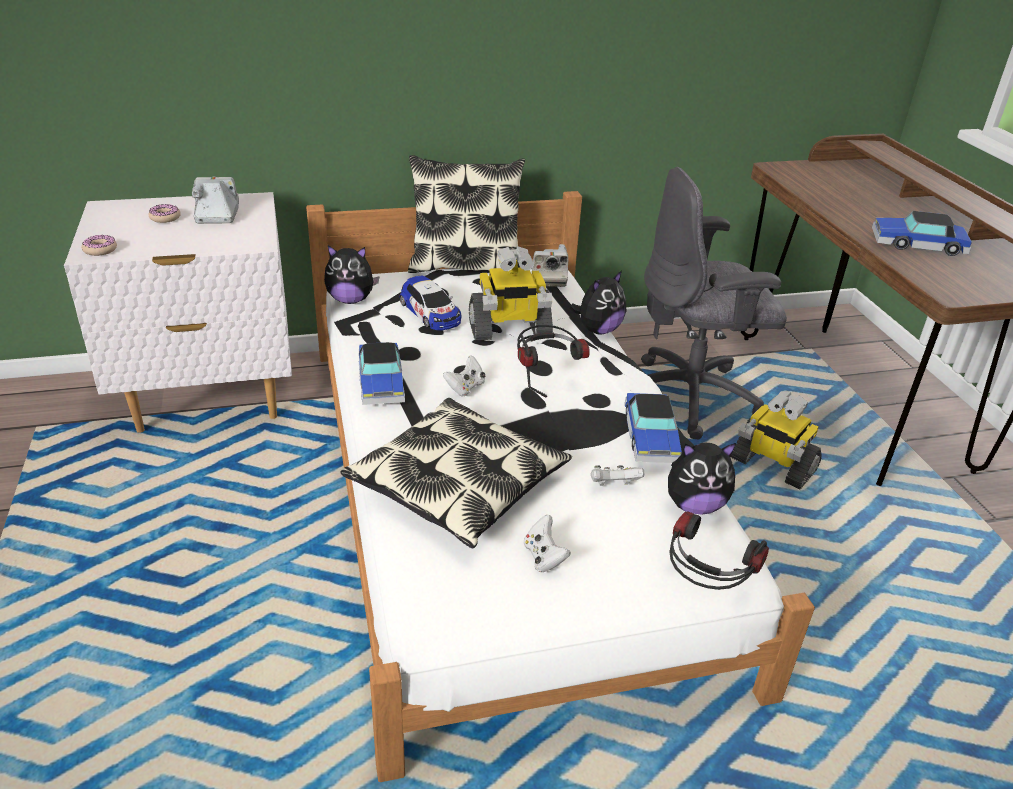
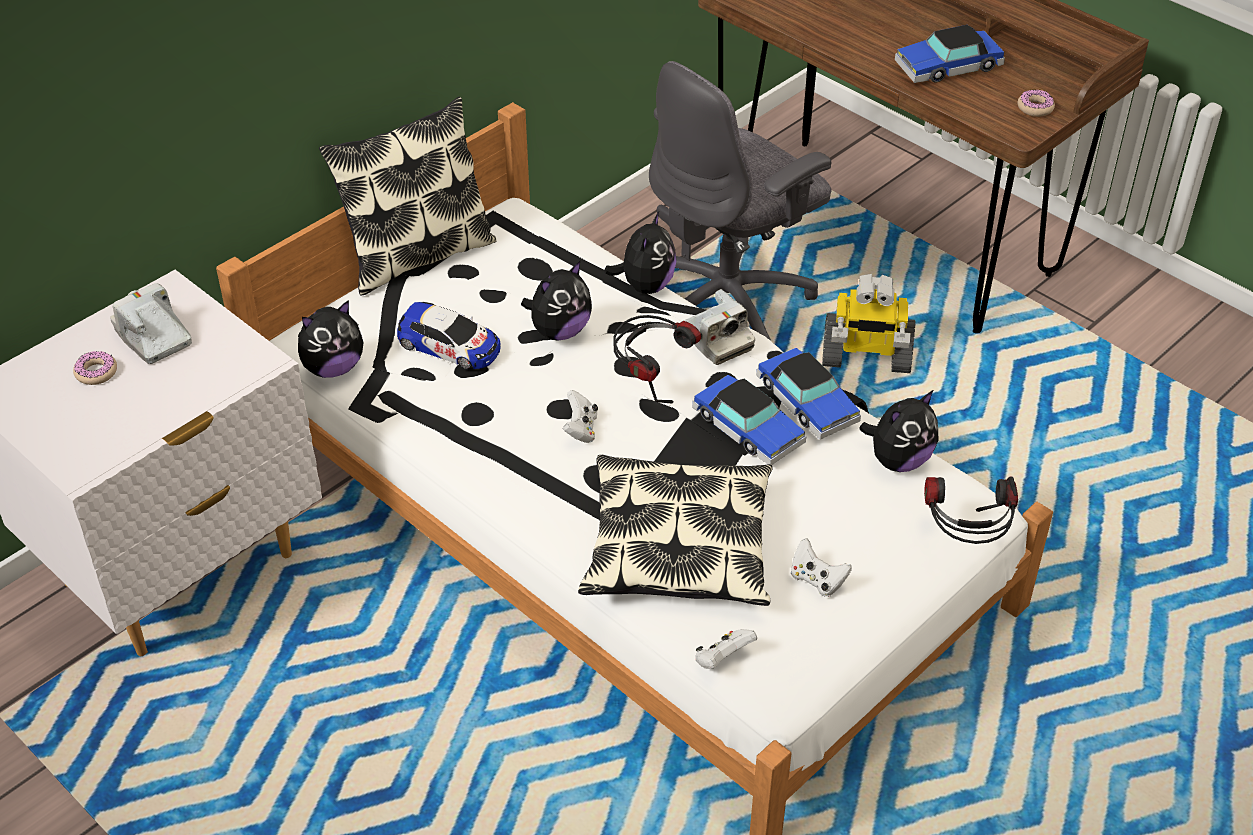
camera: 30 degrees left, 10 degrees up
(100, 250) = (85, 458): donut -> donut (1035, 108)
(381, 381) = (486, 464): toy car -> toy car (748, 428)
(509, 330) = (559, 331): toy robot -> plush toy
(548, 277) = (529, 230): camera -> camera (716, 340)
(613, 486) = (816, 475): white game controller -> white game controller (722, 659)

